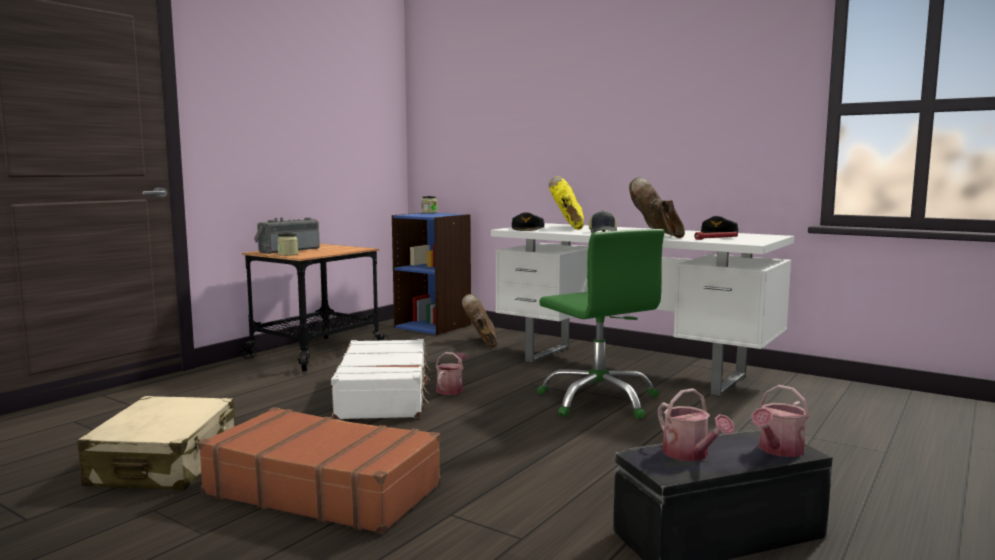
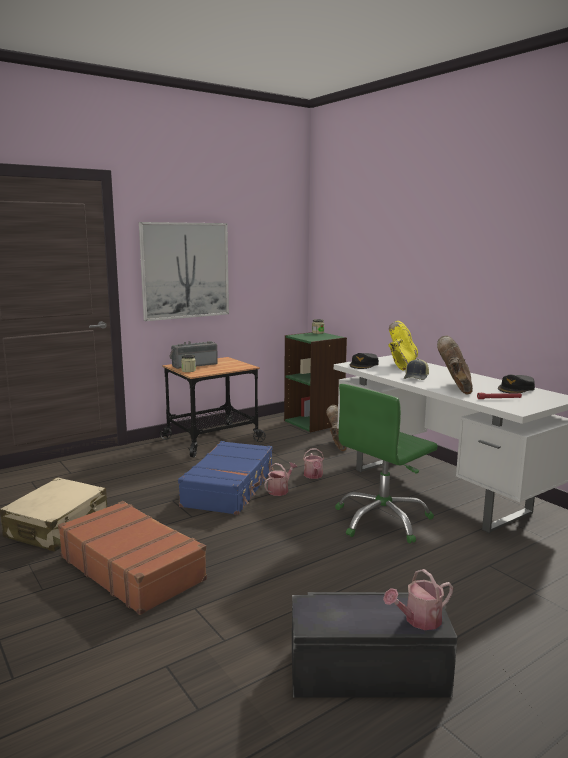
camera: 20 degrees right, 5 degrees up
(266, 125) = (185, 270): none -> picture
(384, 394) = (230, 488): white suitcase -> blue suitcase
(433, 326) = (314, 422): blue bookcase -> green bookcase
(599, 400) = (382, 520): green office chair -> green office chair turned 60 degrees clockwise
(690, 455) = (344, 610): watering can -> watering can (313, 476)

